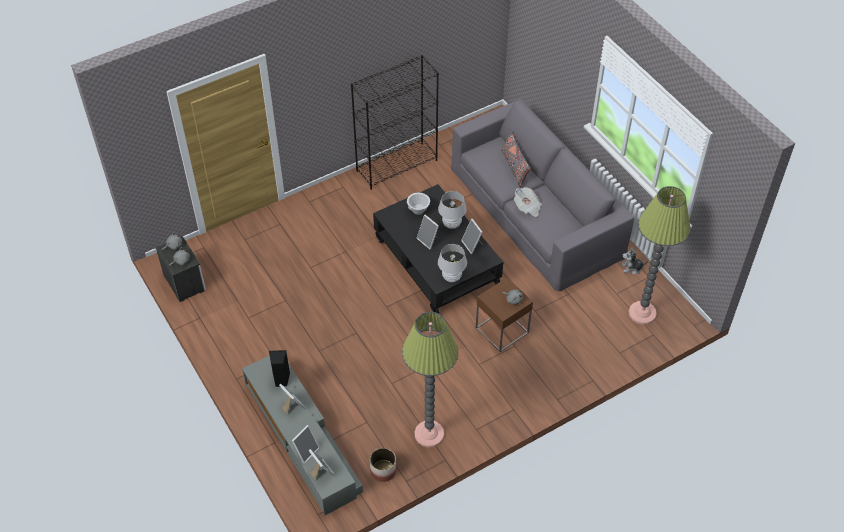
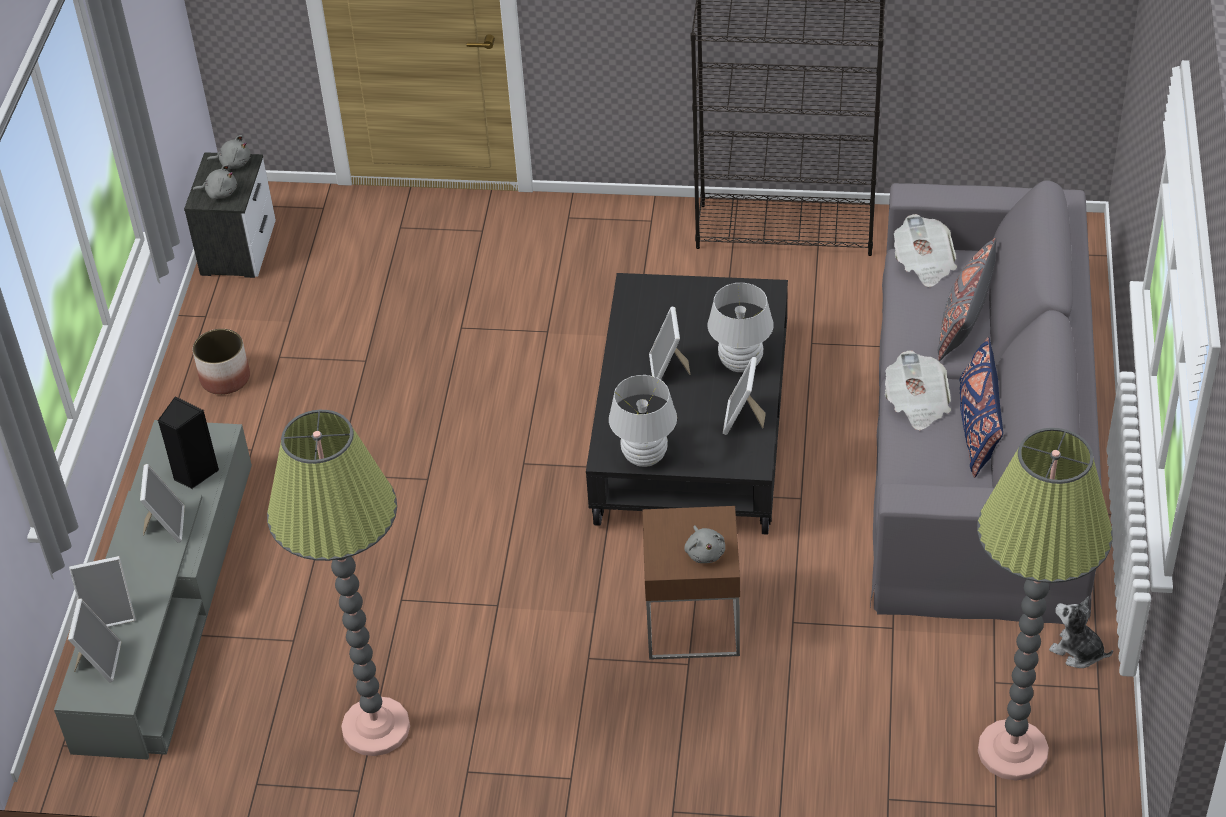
camera: 40 degrees right, 5 degrees down
(383, 470) = (237, 740): planter -> planter (226, 378)
(418, 210) = (703, 308): white bowl -> none
(481, 153) = (924, 264): none -> newspaper
(555, 205) = (978, 427): none -> blue pillow

